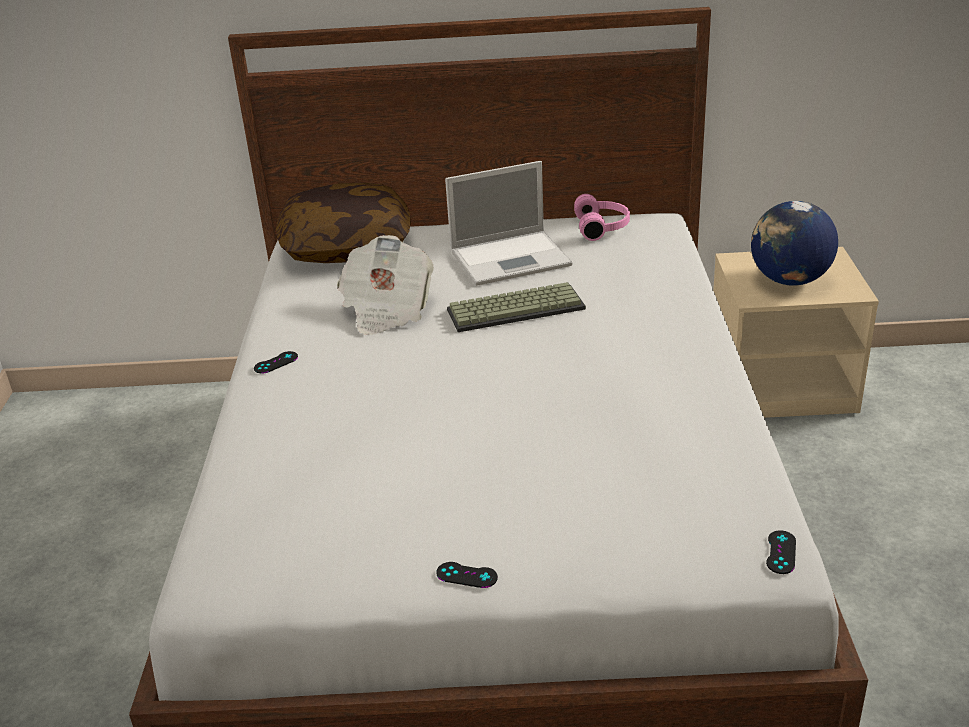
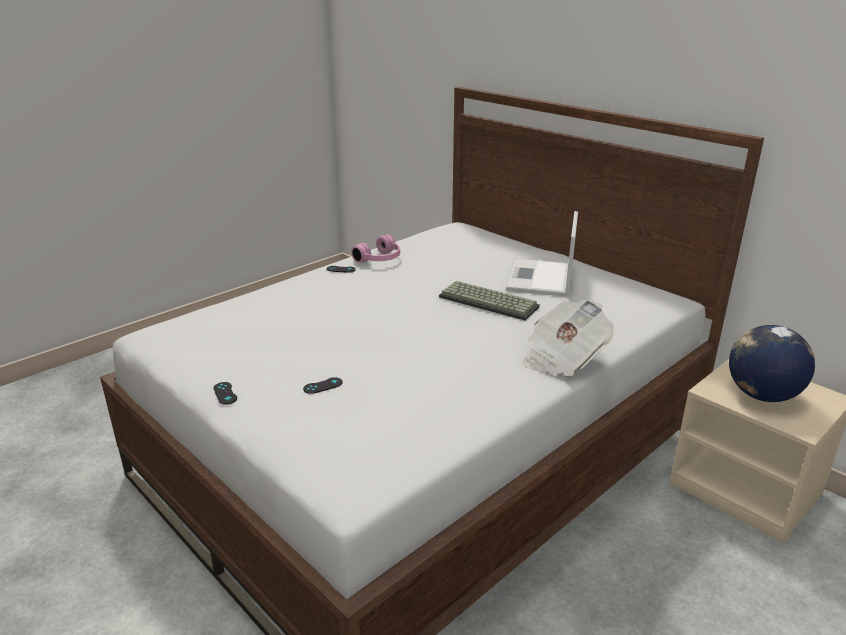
camera: 45 degrees right, 5 degrees down
(346, 245) = (472, 237): pillow -> none
(386, 309) = (430, 271): newspaper -> newspaper (562, 358)
(512, 258) = (540, 278): laptop -> laptop turned 75 degrees clockwise
(603, 227) = (627, 288): pink headphones -> pink headphones (380, 259)
(781, 552) = (363, 492): black game controller -> black game controller (323, 386)

